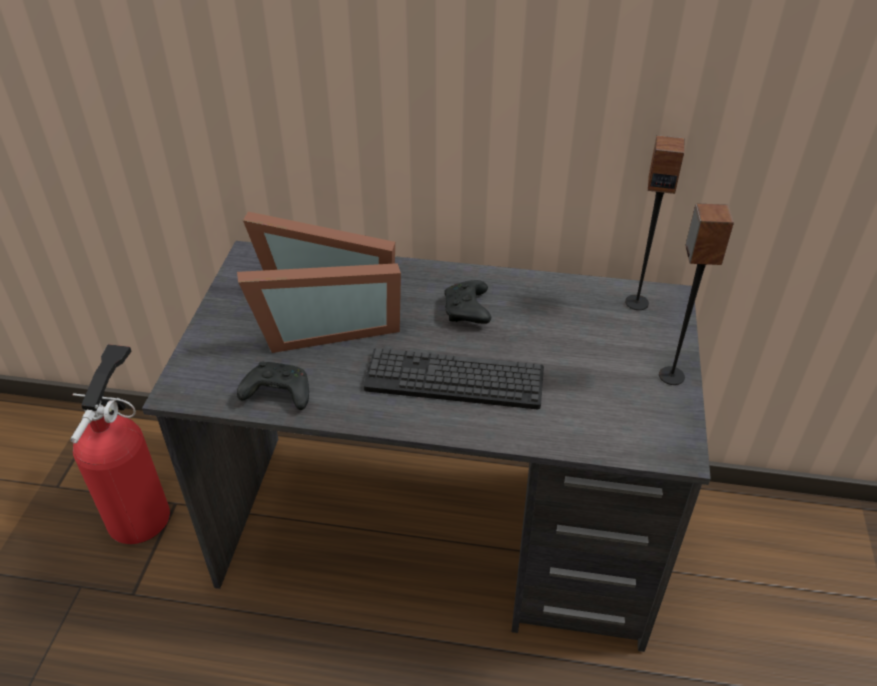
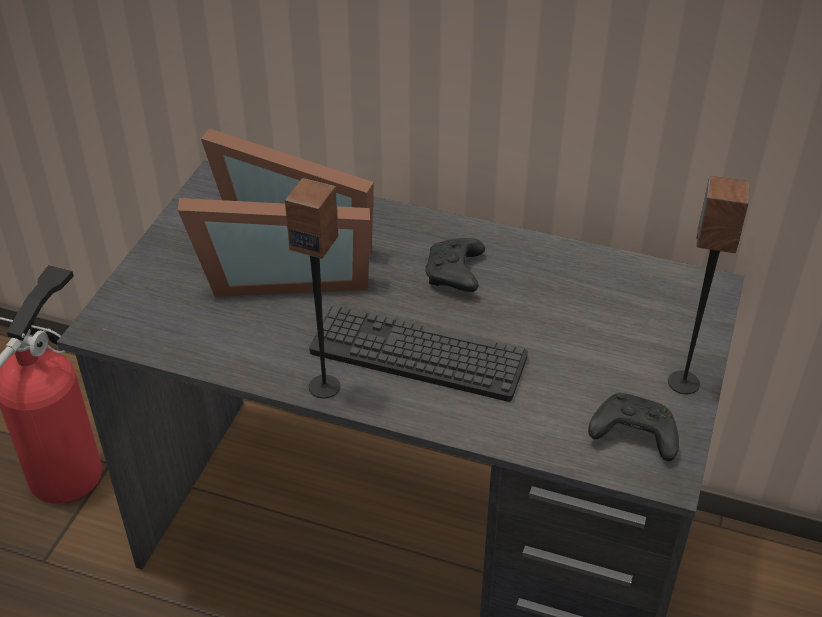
camera: 10 degrees right, 0 degrees up
(276, 394) = (209, 345): black game controller -> black game controller (632, 435)
(637, 302) = (666, 288): speaker -> speaker (325, 386)

